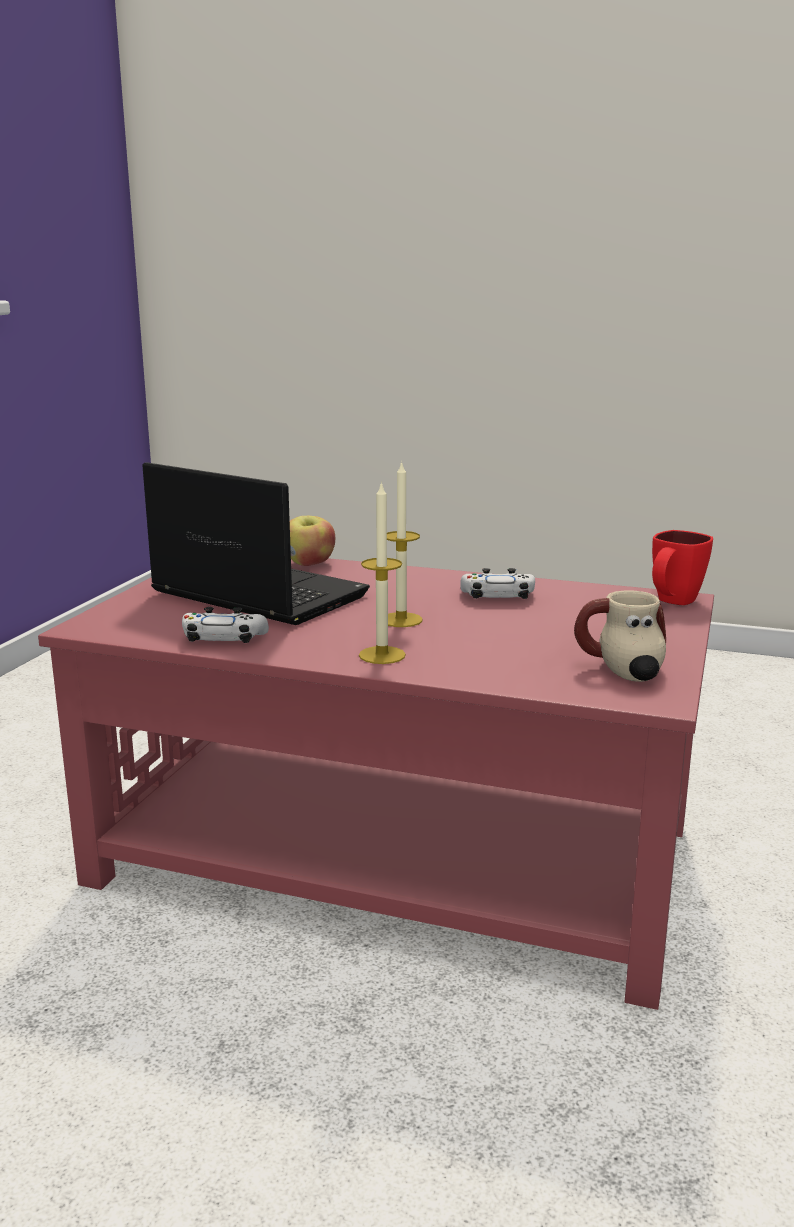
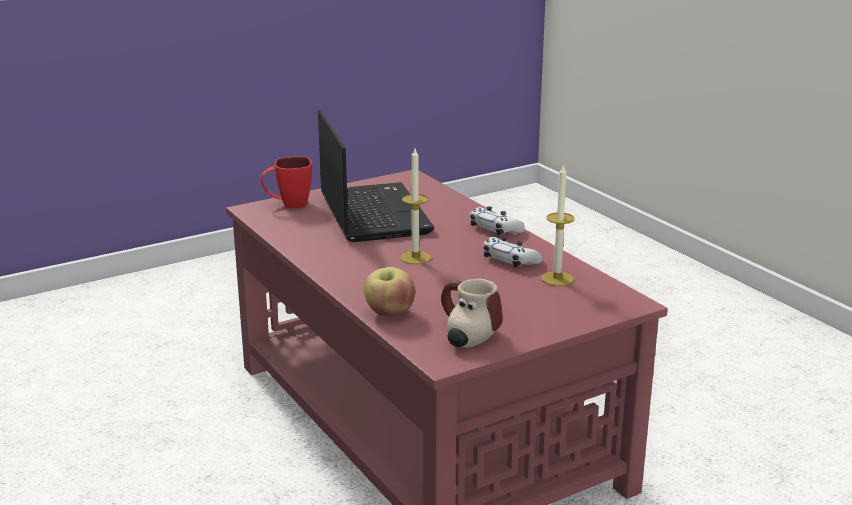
camera: 40 degrees right, 5 degrees up
(224, 638) = (302, 238): white game controller -> white game controller (495, 228)
(309, 563) = (447, 199): apple -> apple (389, 313)
(382, 655) = (357, 277): candle -> candle (557, 278)
(672, 602) = (617, 303): red mug -> red mug (288, 204)

